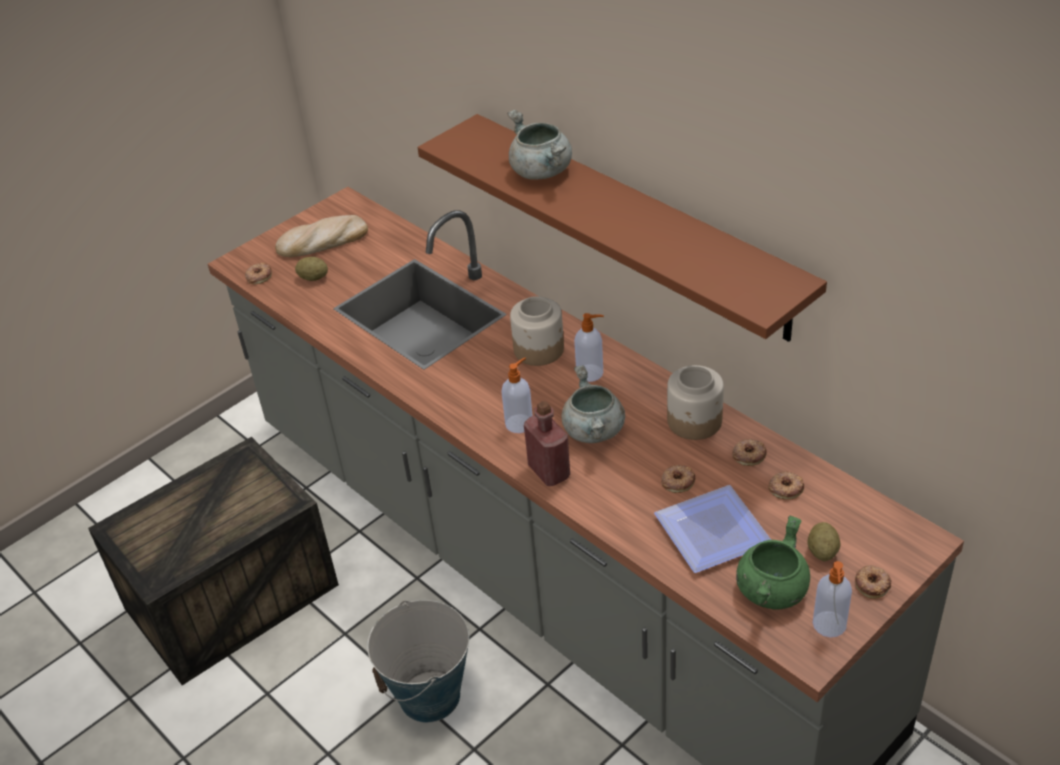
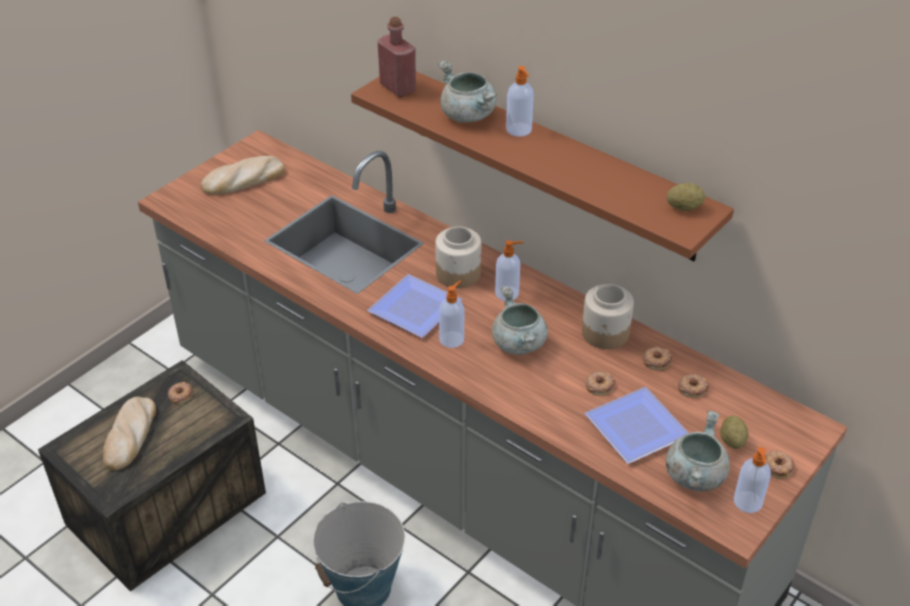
camera: 10 degrees left, 0 degrees up
(185, 517) = (130, 435): none -> bread
(258, 276) = (189, 212): donut -> donut (180, 395)
(313, 278) = (241, 213): potato -> potato (684, 207)
(488, 387) = (418, 308): none -> plate
(549, 471) = (485, 380): red bottle -> red bottle (398, 88)
(595, 188) = (519, 130): none -> soap dispenser
(771, 590) = (694, 475): green cooking pot -> grey cooking pot

